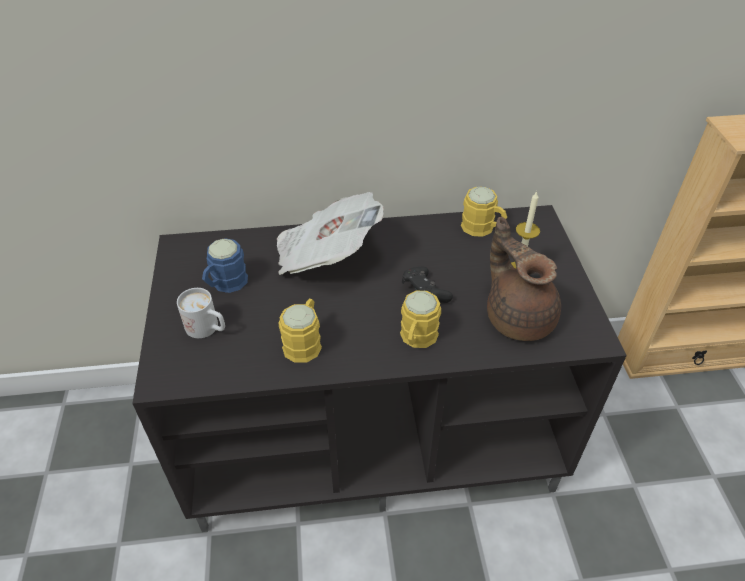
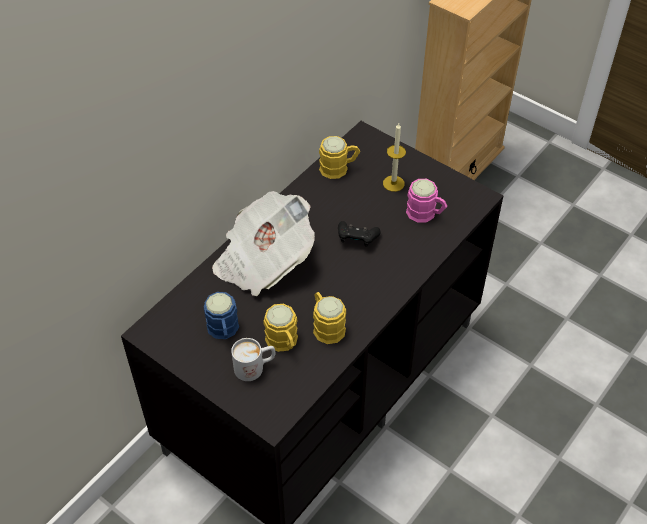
camera: 45 degrees left, 5 degrees up
(416, 339) = (388, 272): yellow mug -> yellow mug (284, 343)
(518, 316) = (426, 214): brown teapot -> pink mug

